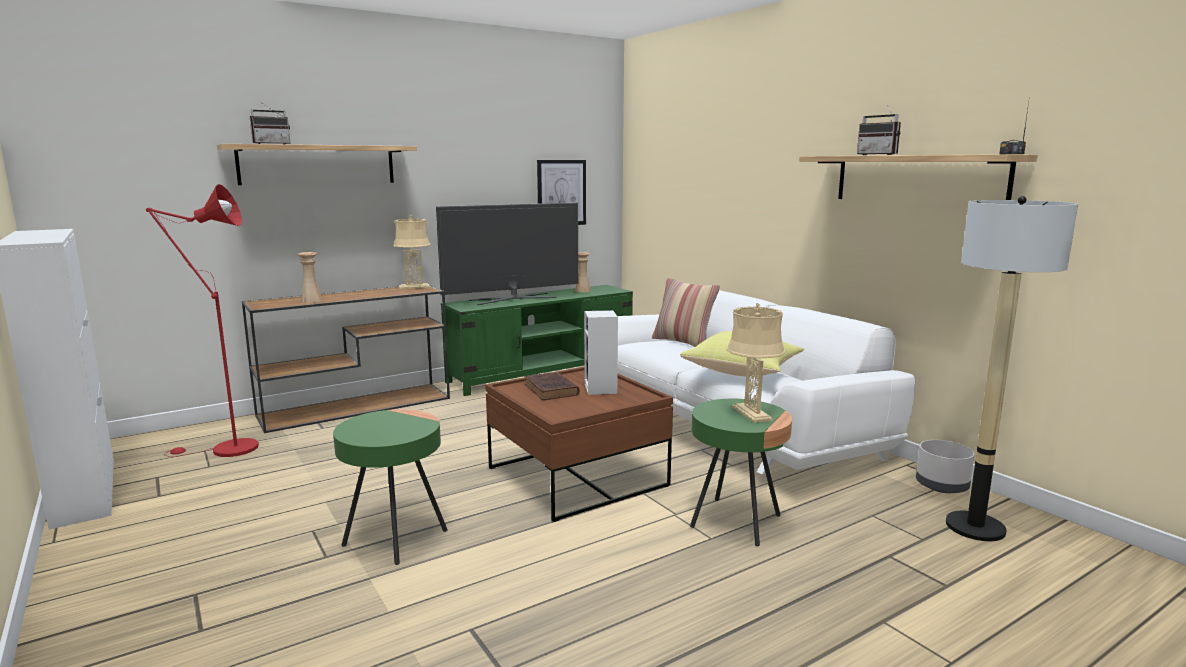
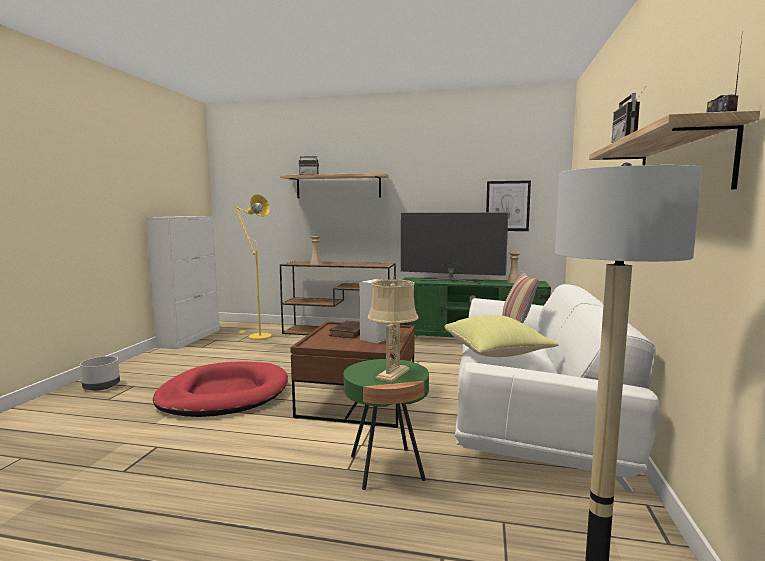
camera: 45 degrees right, 5 degrees down
(226, 450) = (256, 336): red floor lamp -> yellow floor lamp
(395, 538) = (224, 395): green side table -> red dog bed
(414, 287) = (382, 264): beige table lamp -> none
(942, 486) = (647, 541): grey planter -> grey planter (101, 386)

